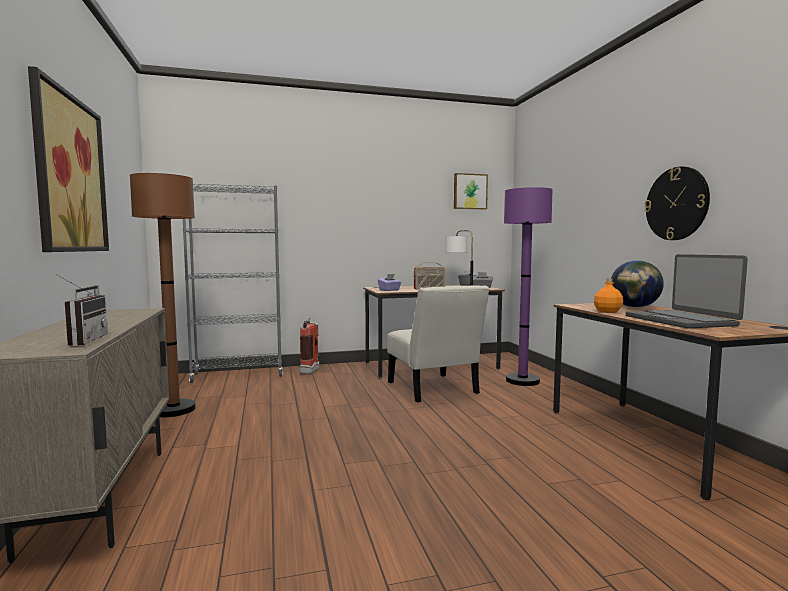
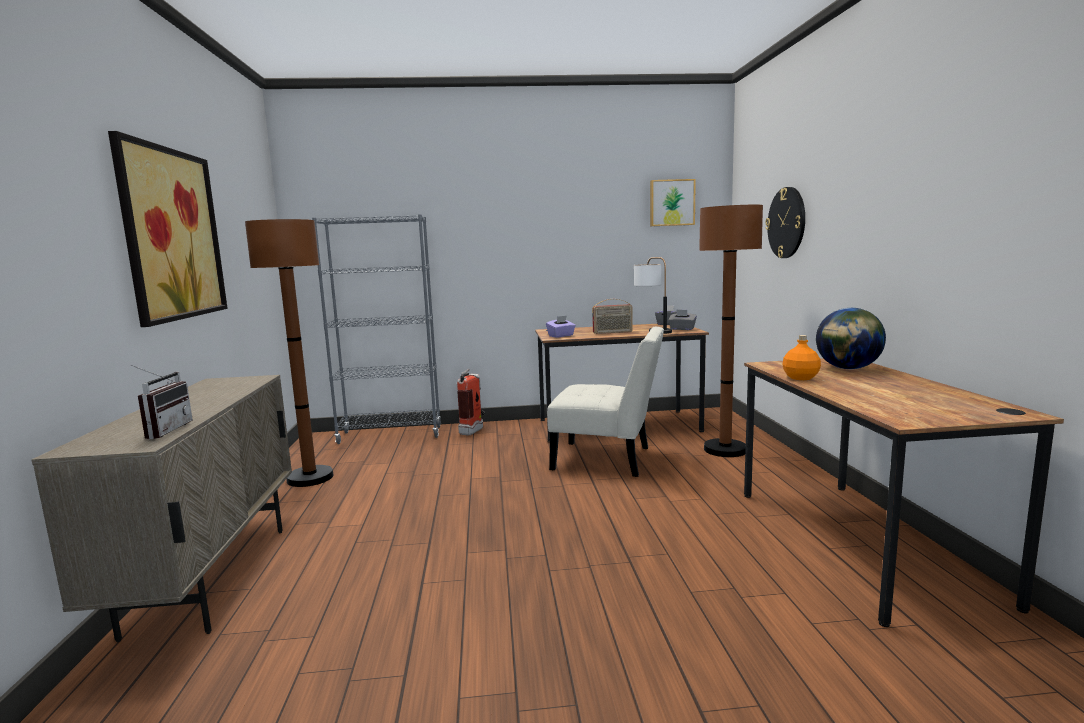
camera: 10 degrees right, 5 degrees up
(434, 389) = (608, 459): white chair -> white chair turned 60 degrees counterclockwise
(522, 381) = (725, 450): purple floor lamp -> brown floor lamp
(676, 204) = (910, 230): wall clock -> wall clock (786, 223)
(680, 321) = (881, 396): laptop -> none

